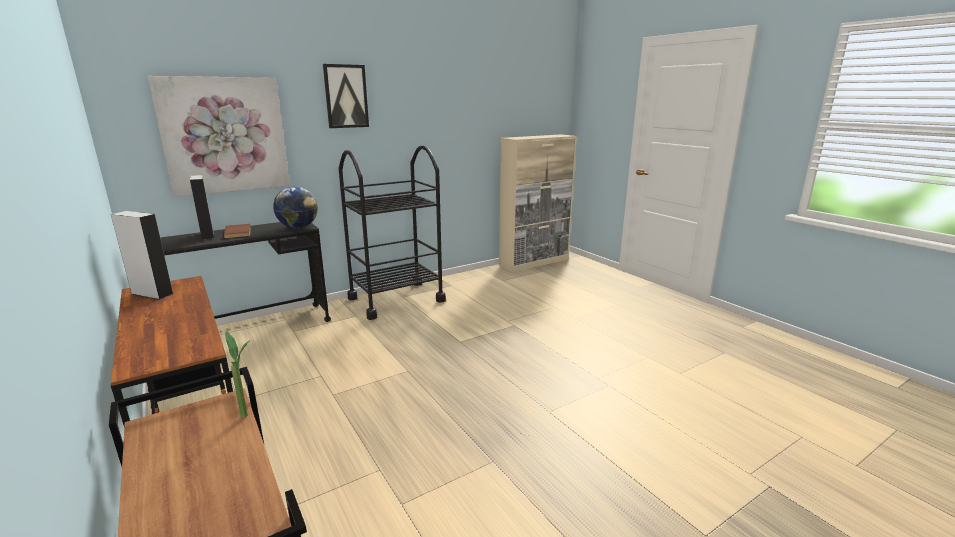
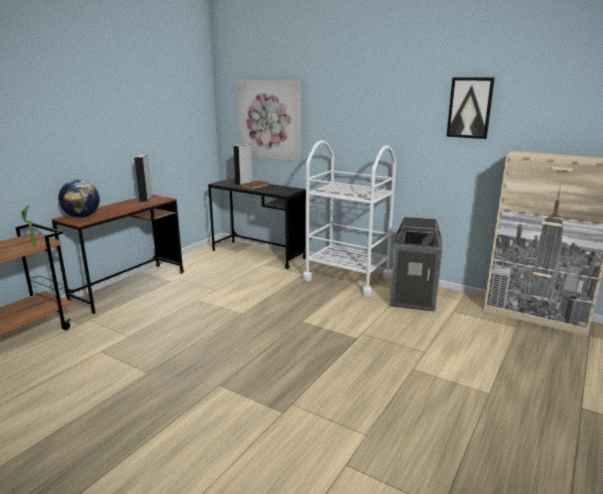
camera: 65 degrees right, 0 degrees up
(298, 227) = (282, 192): globe -> globe (82, 216)
(346, 96) = (348, 96): picture -> picture (470, 108)
(396, 299) = (347, 278): black cart -> white cart
(470, 287) = (413, 299): none -> trash can

